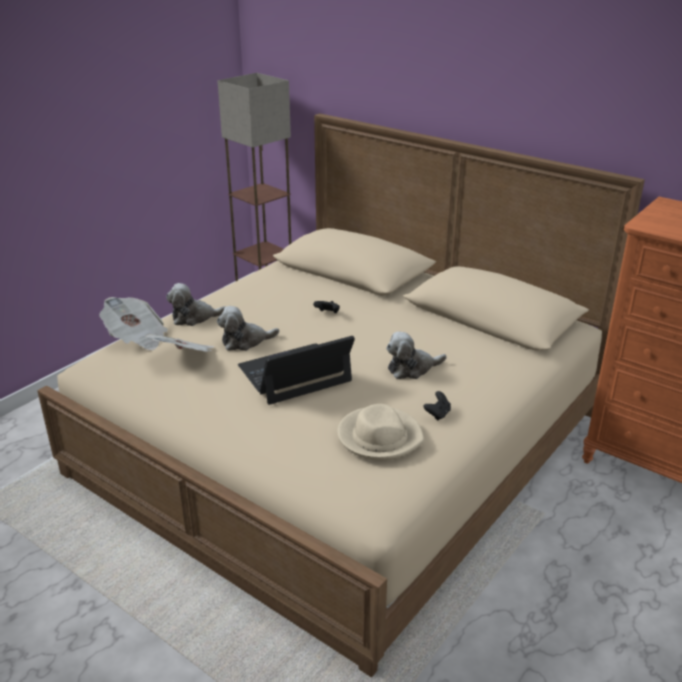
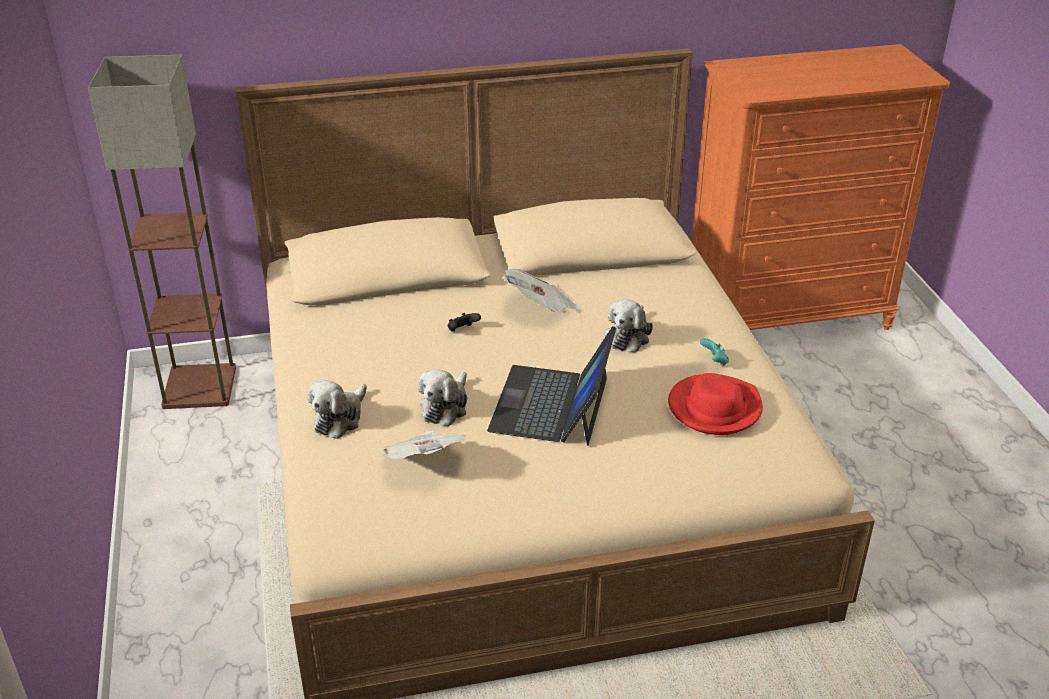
camera: 50 degrees left, 5 degrees up
(136, 338) = (327, 478): newspaper -> newspaper (541, 309)
(379, 437) = (714, 408): beige hat -> red hat
(437, 414) = (714, 361): black game controller -> turquoise game controller

